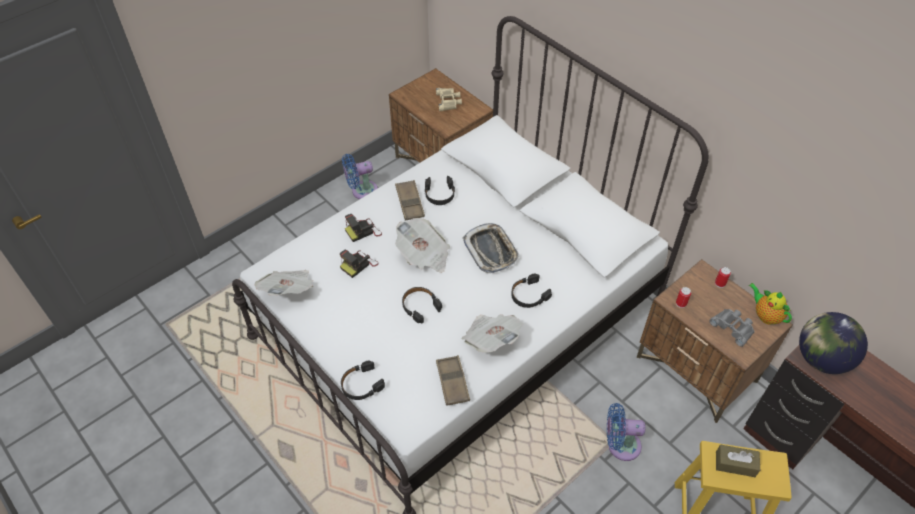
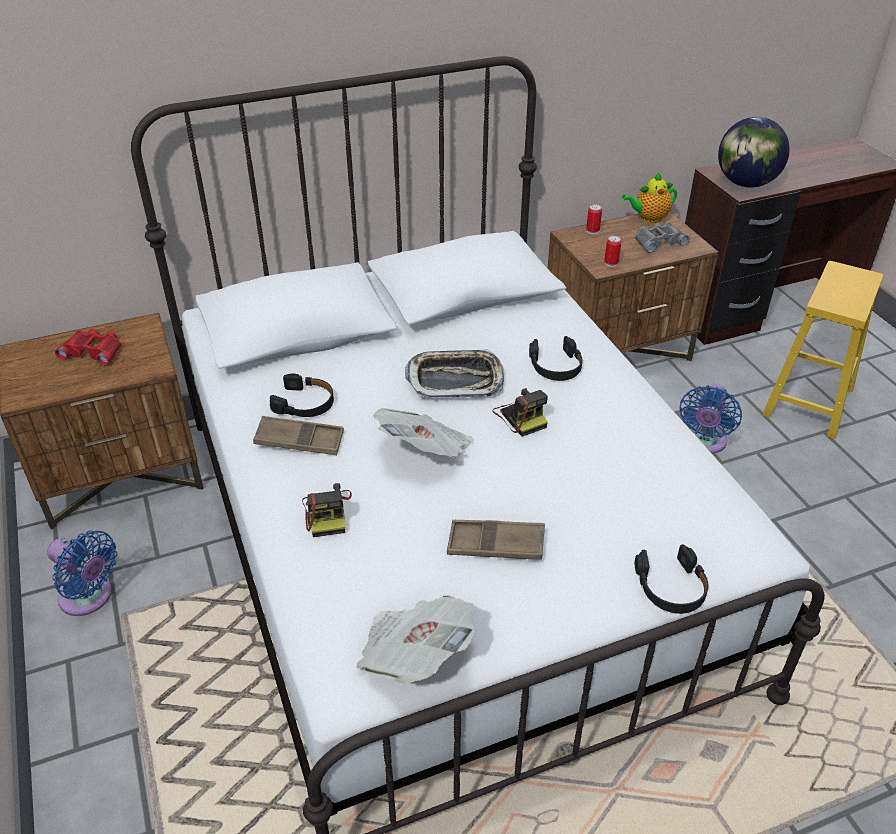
camera: 70 degrees left, 10 degrees down
(359, 264) = (402, 536): camera -> camera (520, 416)
(361, 191) = (89, 598): blue fan -> blue fan turned 60 degrees counterclockwise
(420, 306) = (530, 480): black headphones -> none
(448, 101) = (93, 351): beige binoculars -> red binoculars
(452, 382) = (689, 479): brown tray -> brown tray (496, 545)
(491, 339) = (622, 421): newspaper -> none
(735, 464) = (840, 293): brown tissue box -> none

